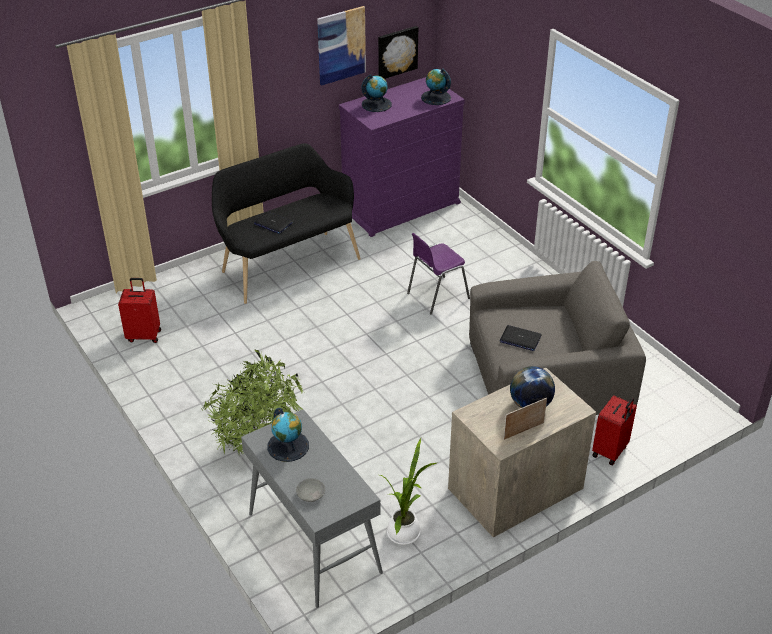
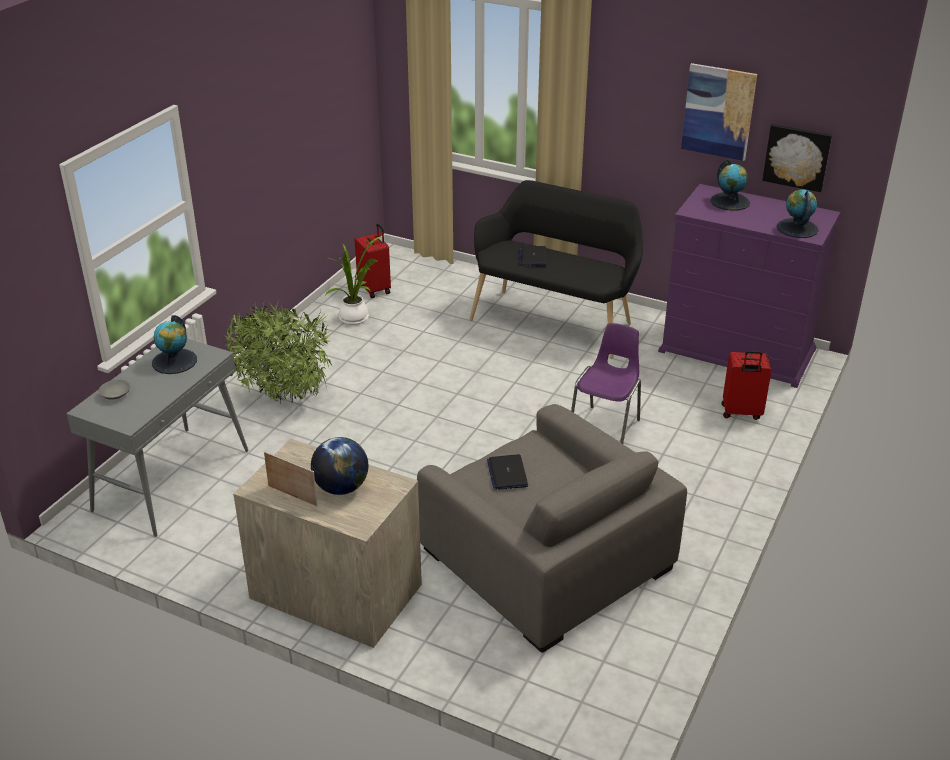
camera: 60 degrees right, 5 degrees down
(405, 531) = (221, 532): potted plant -> potted plant (356, 318)
(436, 296) = (606, 428): purple chair -> purple chair turned 90 degrees clockwise
(610, 451) = (455, 653): red suitcase -> red suitcase (741, 413)

